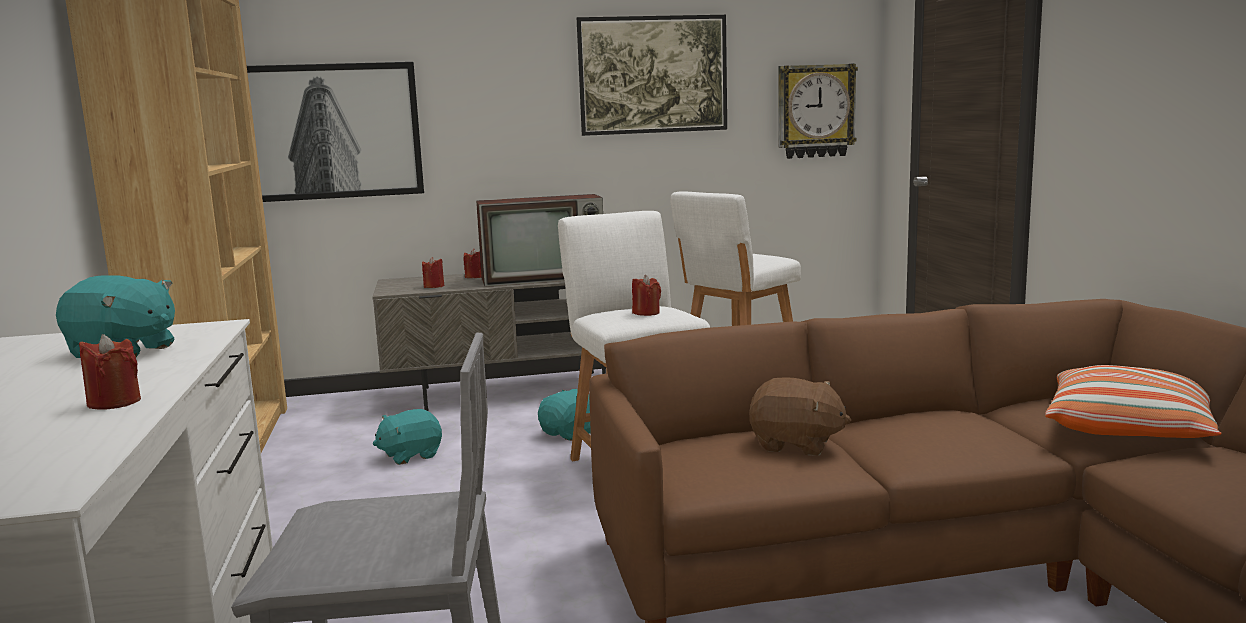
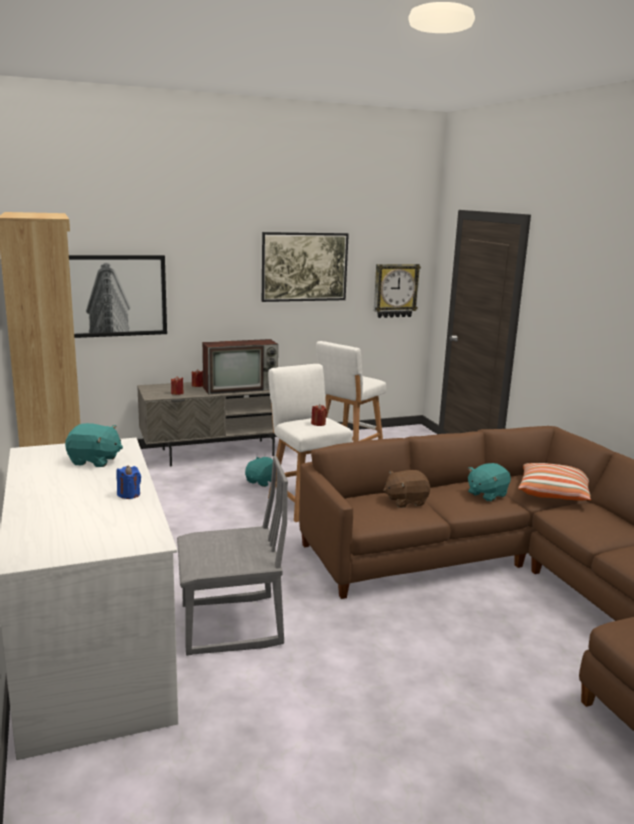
camera: 10 degrees left, 5 degrees up
(114, 402) = (129, 494): red candle -> blue candle
(410, 455) = (175, 495): turquoise plush toy -> turquoise plush toy (486, 494)
(796, 445) = (405, 501): brown plush toy -> brown plush toy turned 150 degrees clockwise

